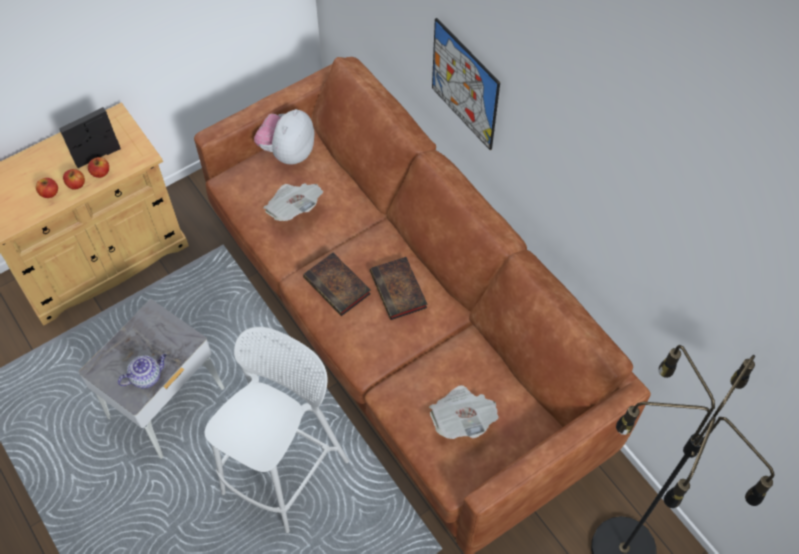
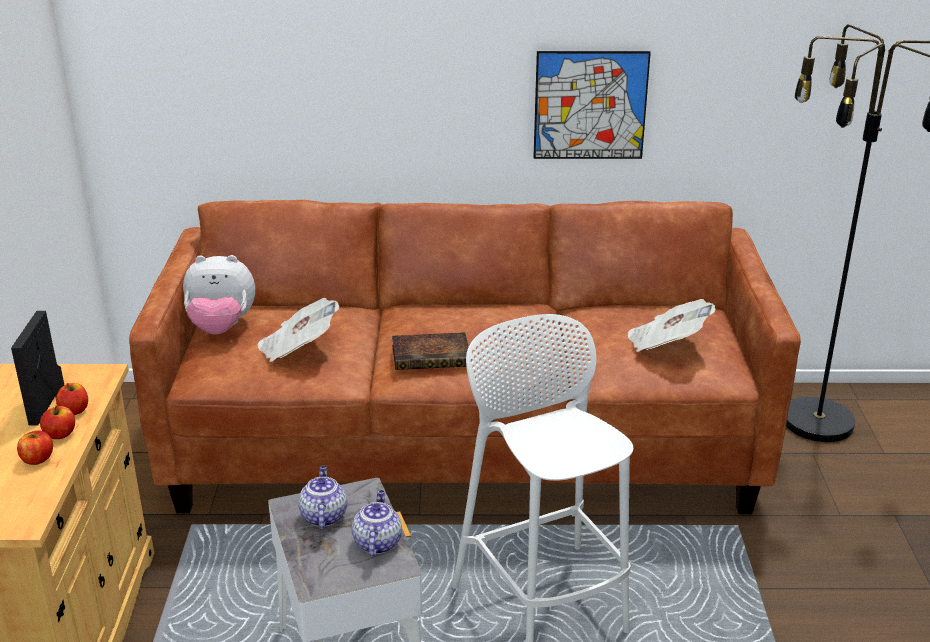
camera: 55 degrees left, 30 degrees down
(153, 335) = (323, 516): none -> teapot
(288, 152) = (221, 327): plush toy -> plush toy turned 60 degrees counterclockwise
(399, 291) = (482, 326): book -> none
(465, 84) = (397, 88): picture -> picture (590, 105)

